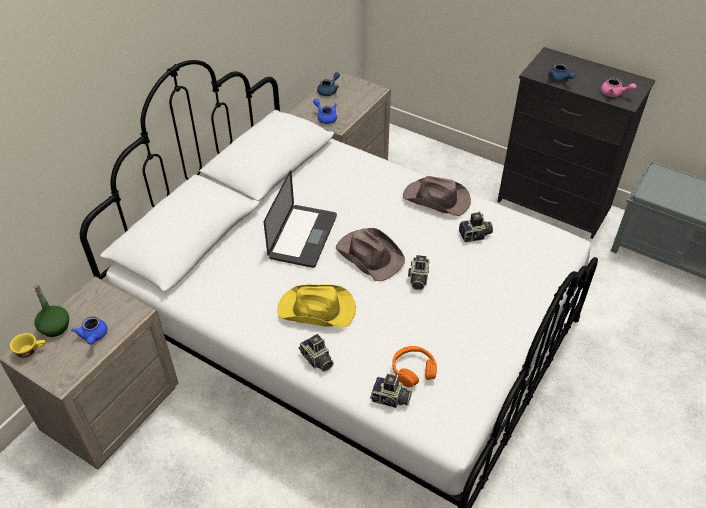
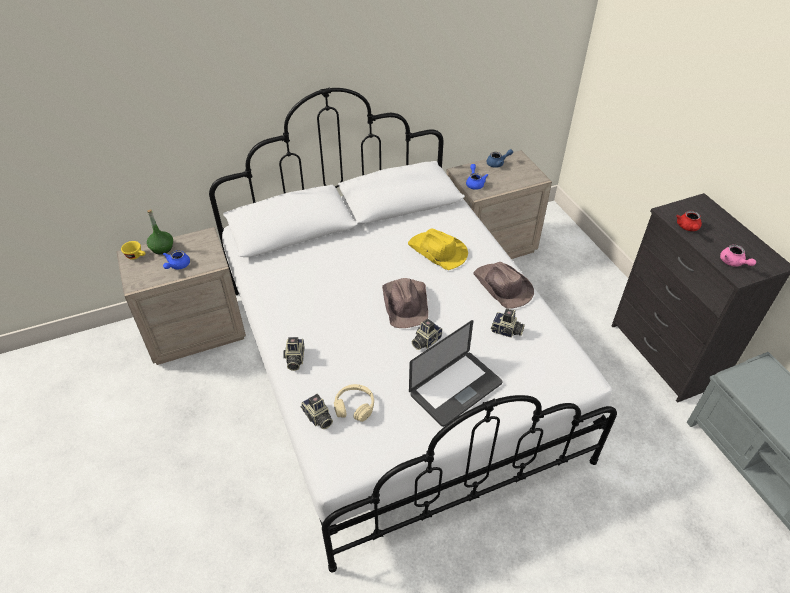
camera: 35 degrees right, 0 degrees up
(303, 237) = (370, 265): laptop -> laptop (455, 389)
(317, 310) = (329, 324): yellow hat -> yellow hat (437, 252)
(413, 370) = (354, 406): orange headphones -> beige headphones
(559, 80) = (688, 228): blue teapot -> red teapot

